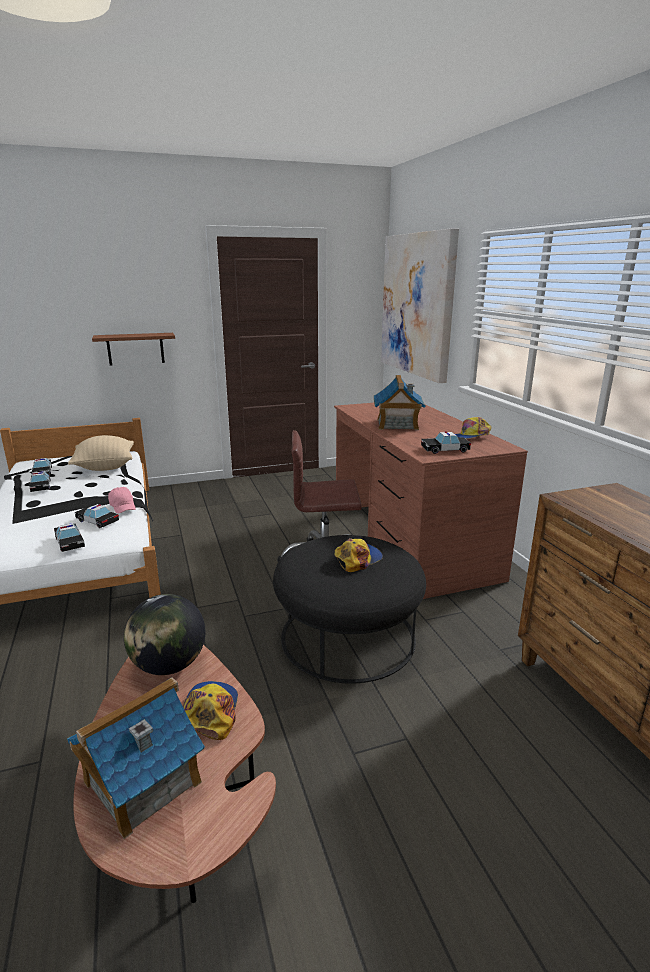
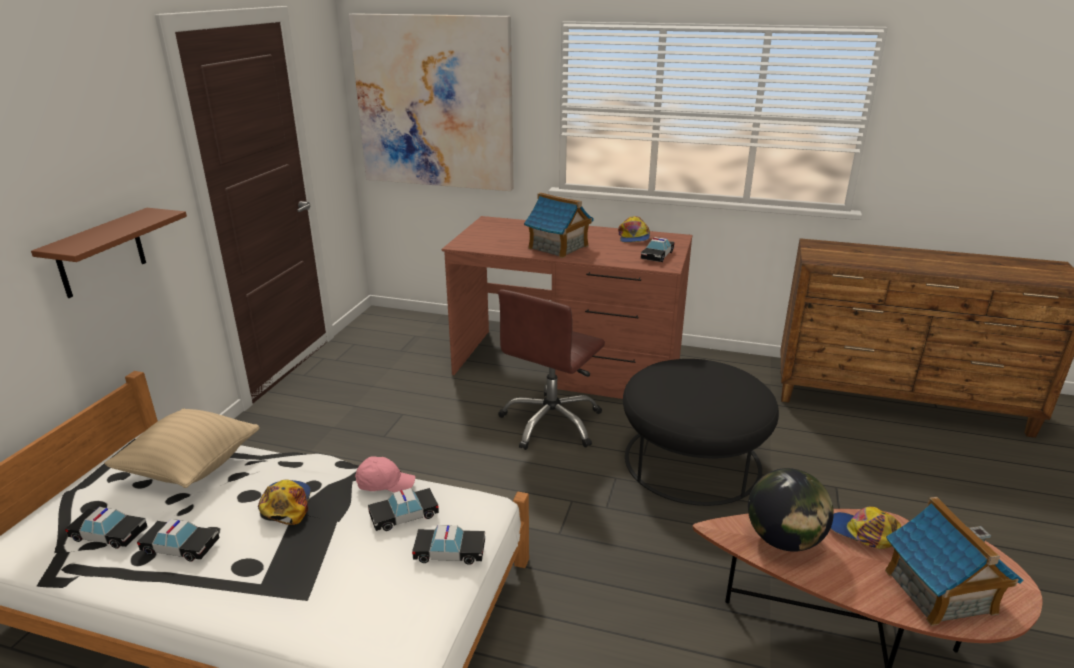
camera: 55 degrees left, 5 degrees up
(357, 559) = (703, 381): cap -> cap (286, 504)

